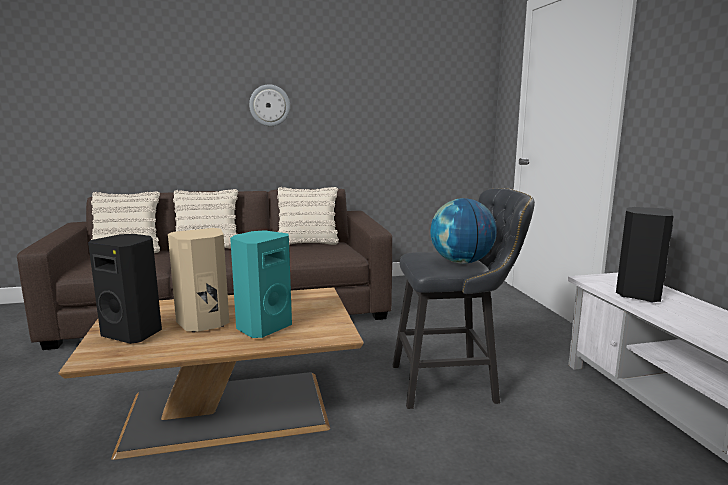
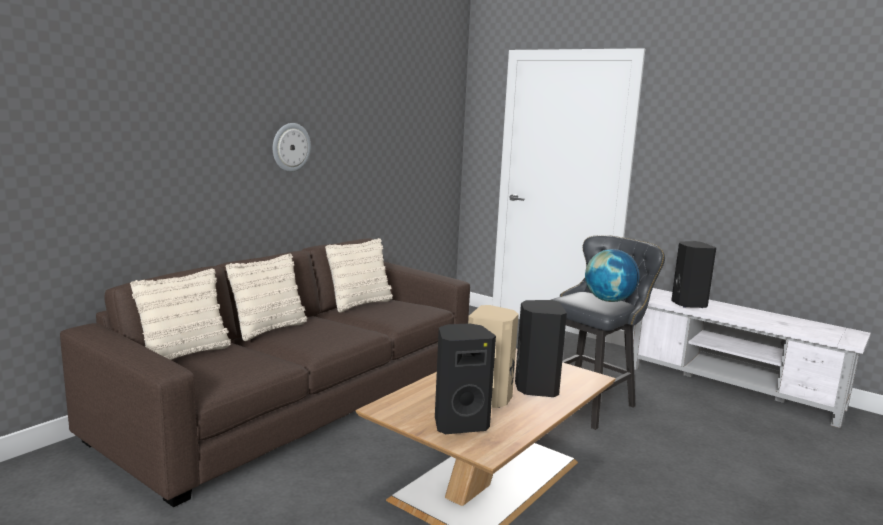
camera: 40 degrees left, 0 degrees up
(262, 327) = (535, 388): turquoise speaker -> black speaker

